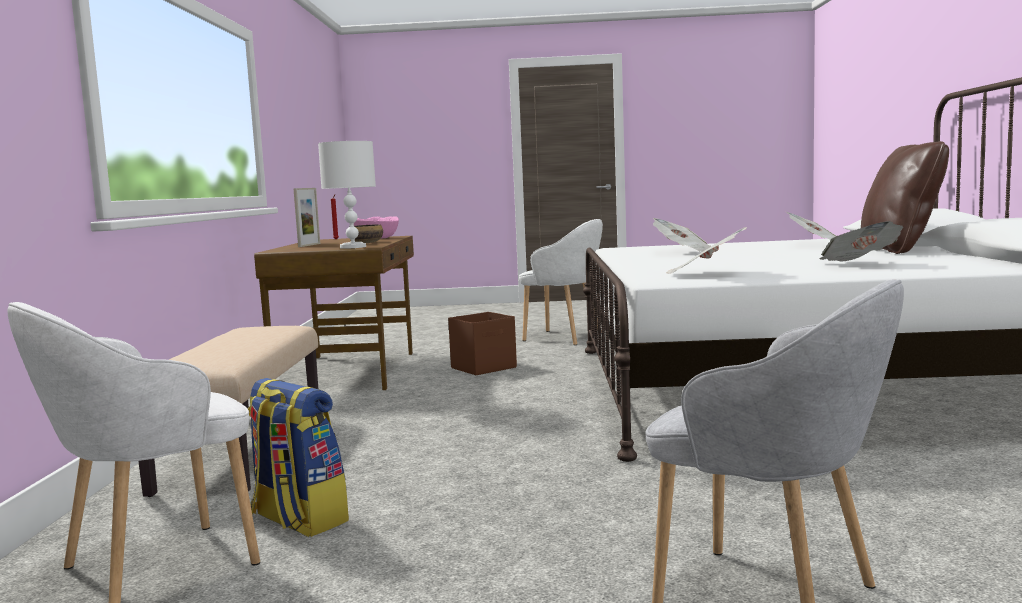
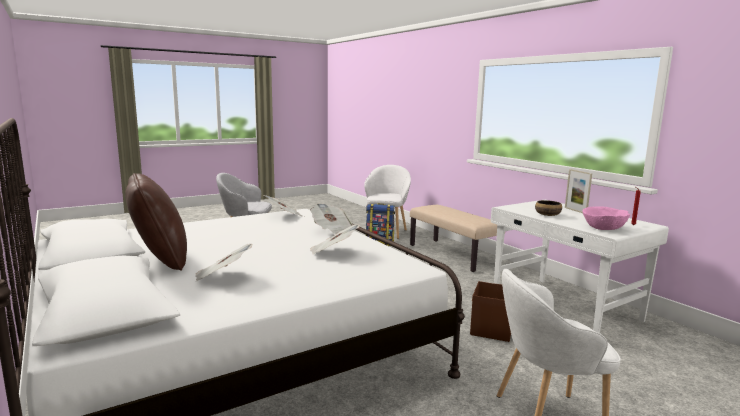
camera: 145 degrees right, 5 degrees up
(350, 371) = (564, 307): brown desk -> white desk
(352, 247) = (516, 207): white table lamp -> none
(859, 264) = (205, 230): newspaper -> newspaper (332, 231)

